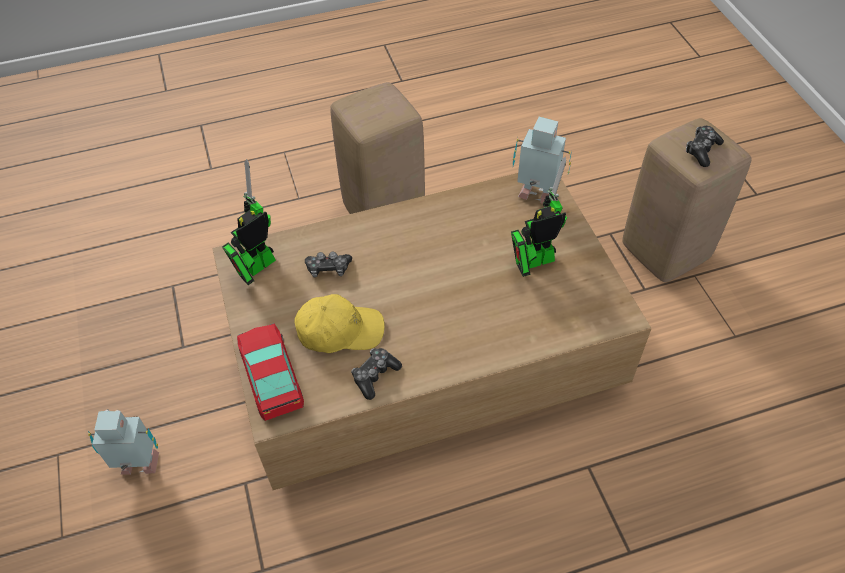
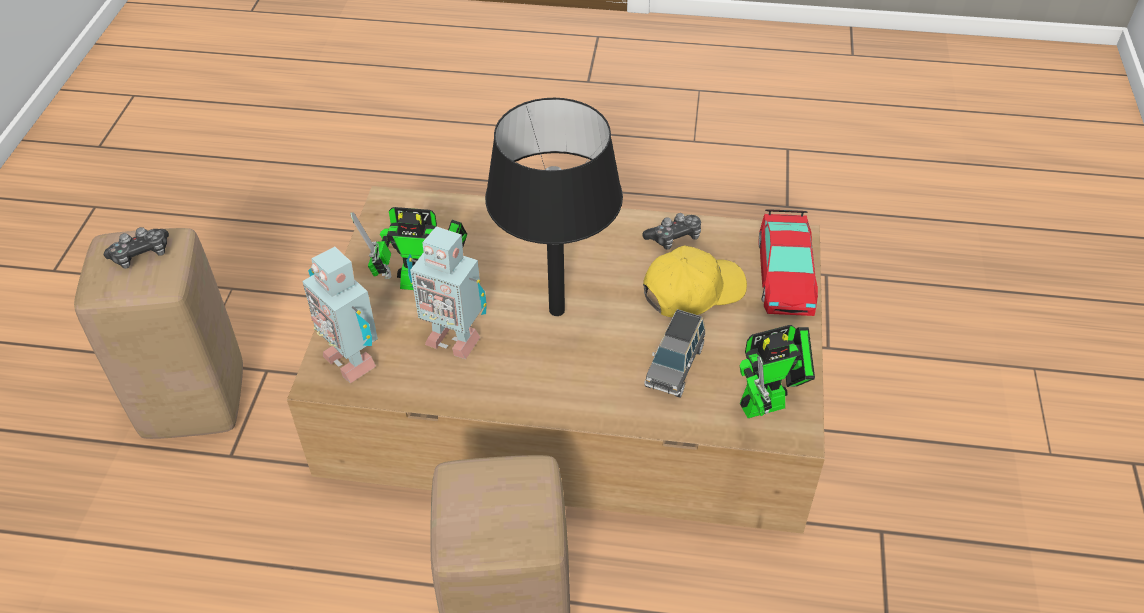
camera: 155 degrees left, 5 degrees down
(141, 467) = (945, 403): toy robot -> toy robot (453, 338)
(328, 269) = (674, 366): game controller -> grey toy car
(339, 331) = (692, 291): yellow cap -> yellow cap turned 135 degrees clockwise
(430, 277) = (557, 310): none -> black table lamp

